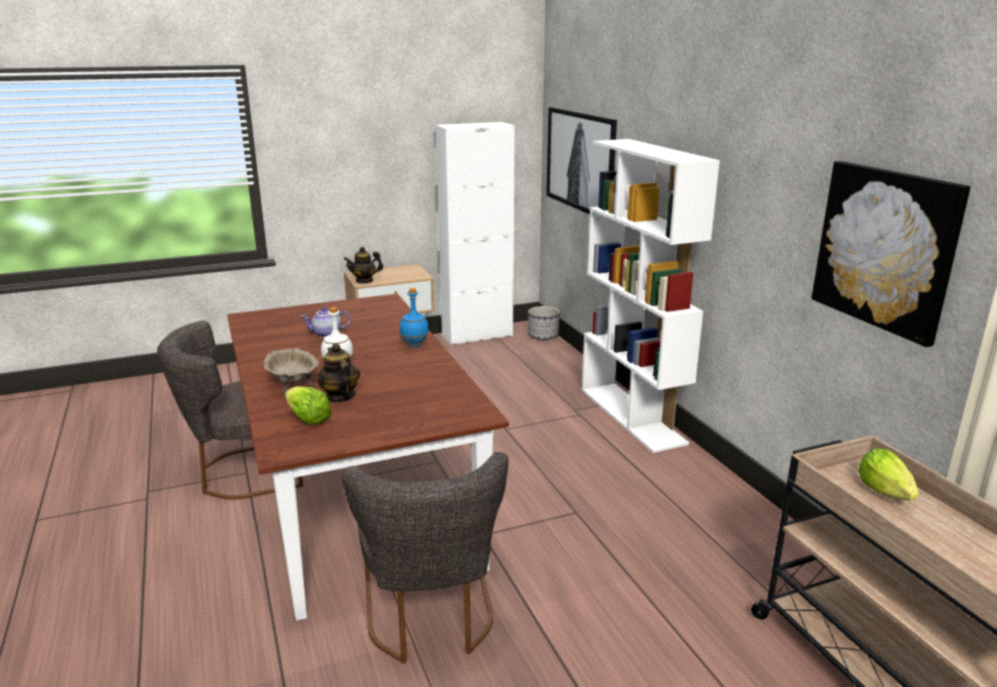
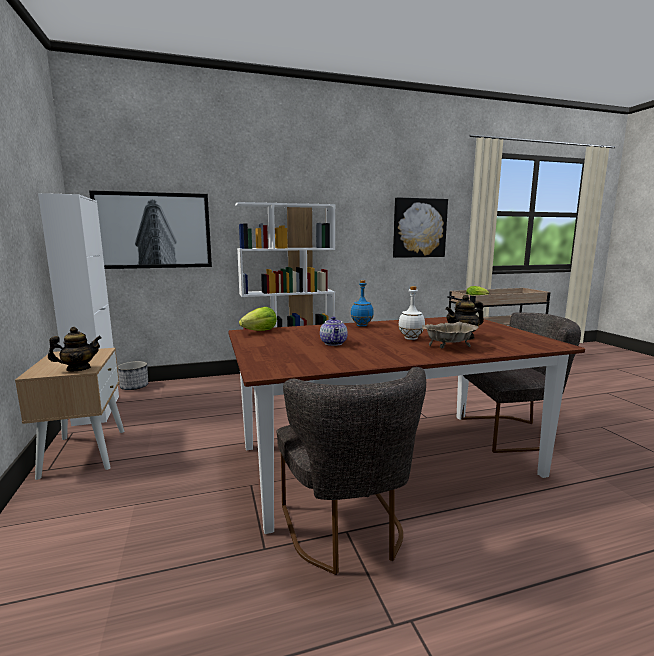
camera: 85 degrees left, 10 degrees down
(308, 420) = (506, 341): lettuce -> lettuce (260, 331)
(364, 281) = (78, 369): teapot -> teapot turned 105 degrees counterclockwise

